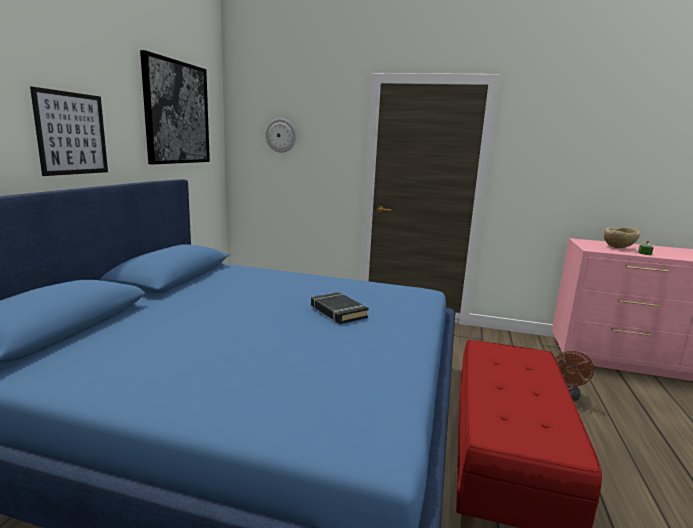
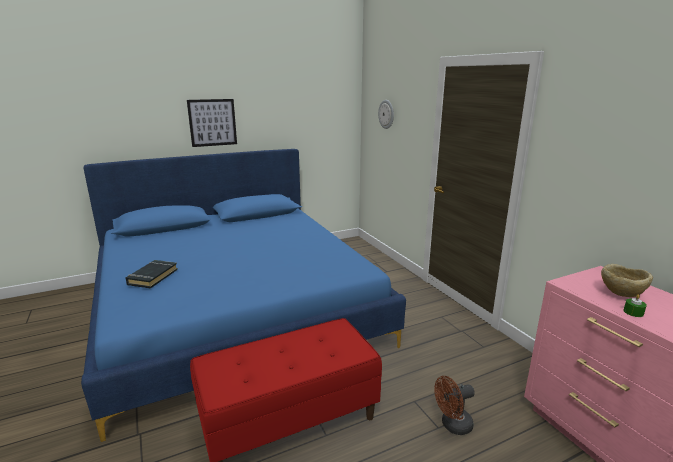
camera: 50 degrees right, 5 degrees up
(177, 113) = (304, 101): picture -> none
(338, 312) = (272, 261): black book -> black book (152, 277)

